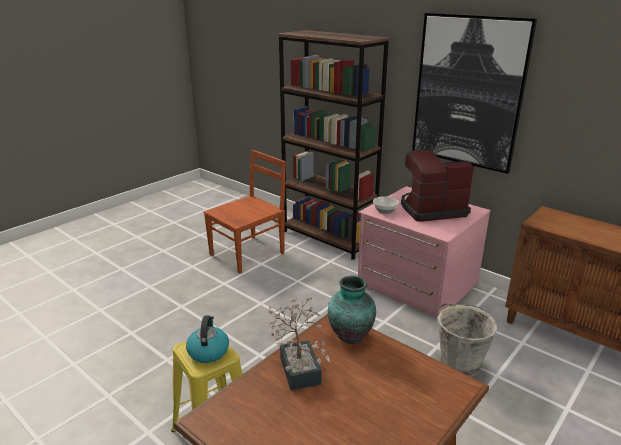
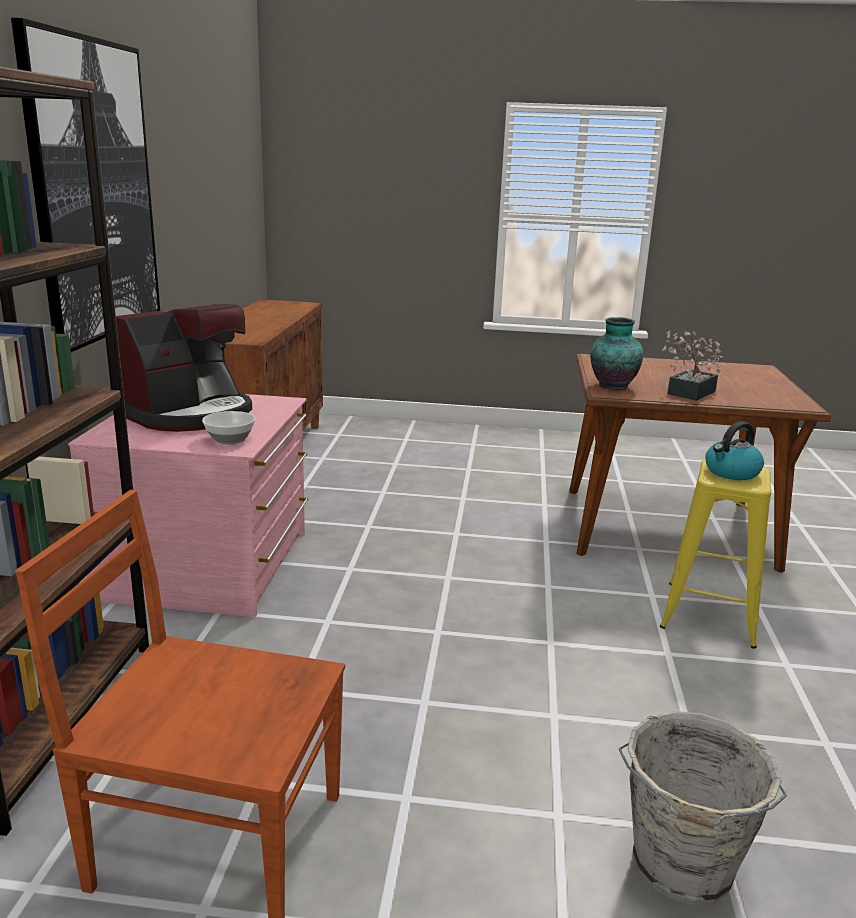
camera: 125 degrees left, 5 degrees down
(431, 209) = (190, 414): coffee machine -> coffee machine turned 90 degrees counterclockwise
(458, 363) = (385, 511): grey bucket -> grey bucket (681, 868)

